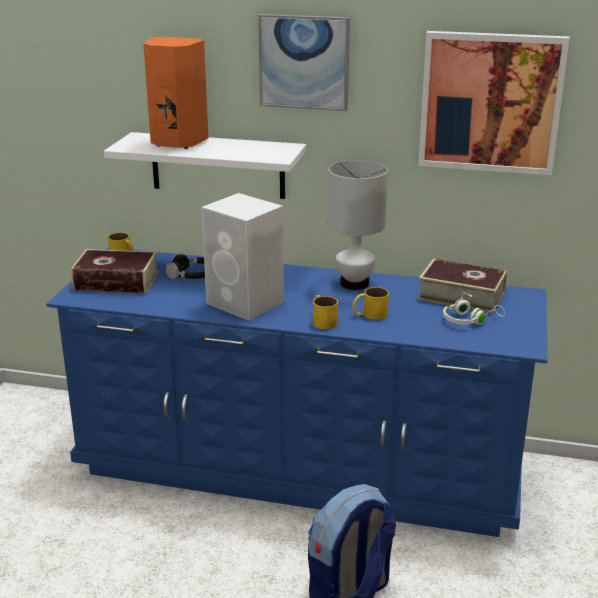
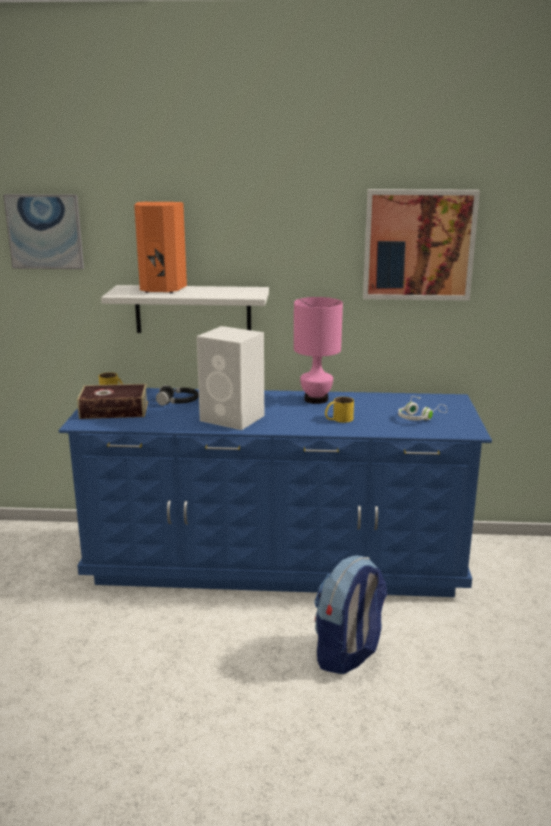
camera: 10 degrees left, 5 degrees down
(304, 62) = (267, 218): picture -> picture (45, 231)
(322, 320) = (302, 426): yellow mug -> none
(354, 283) = (316, 399): white table lamp -> pink table lamp
(461, 295) = (405, 402): book -> none

